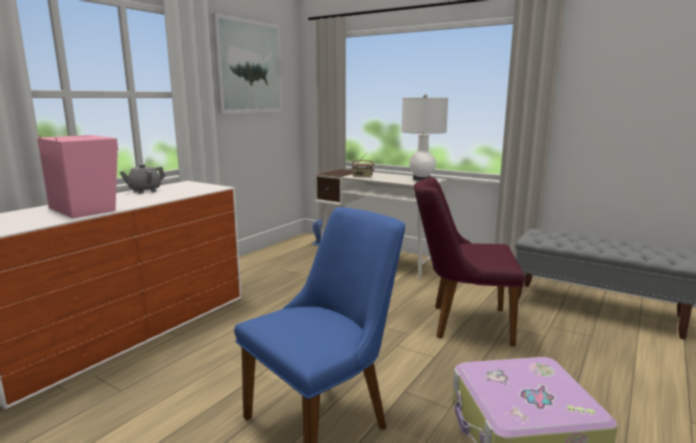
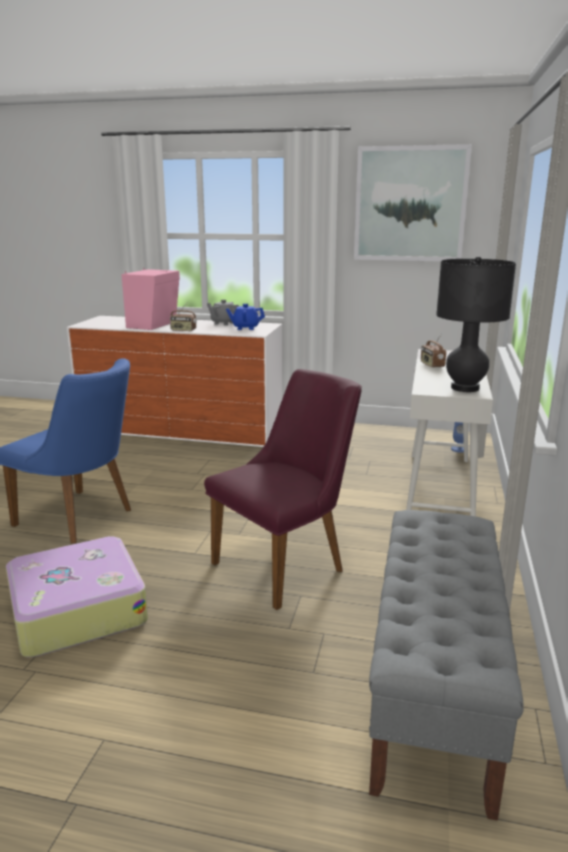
camera: 70 degrees right, 5 degrees up
(149, 202) = (183, 330): none -> radio
(186, 188) = (245, 328): none -> blue teapot
(421, 179) = (464, 388): white table lamp -> black table lamp
(462, 322) = (288, 563): purple chair -> purple chair turned 60 degrees clockwise

